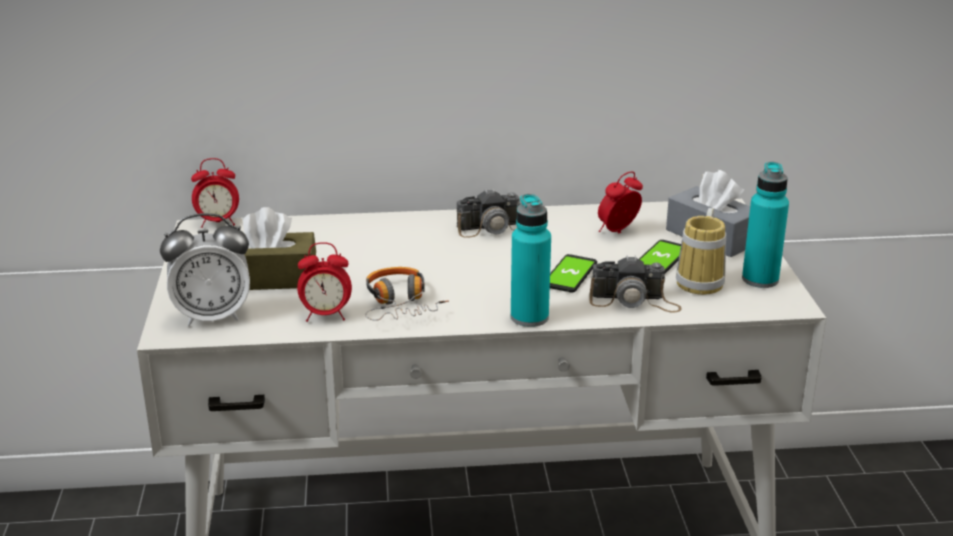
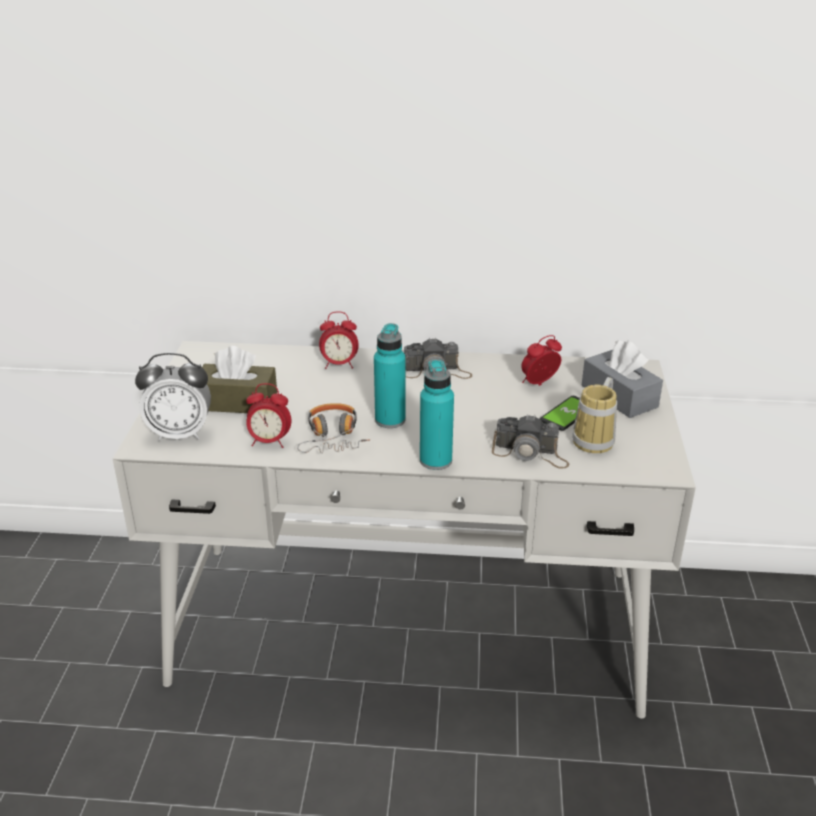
camera: 10 degrees right, 5 degrees up
(218, 223) = (213, 346): alarm clock -> alarm clock (339, 365)
(569, 275) = (483, 422): phone -> none
(760, 279) = (648, 443): turquoise bottle -> turquoise bottle (390, 420)

